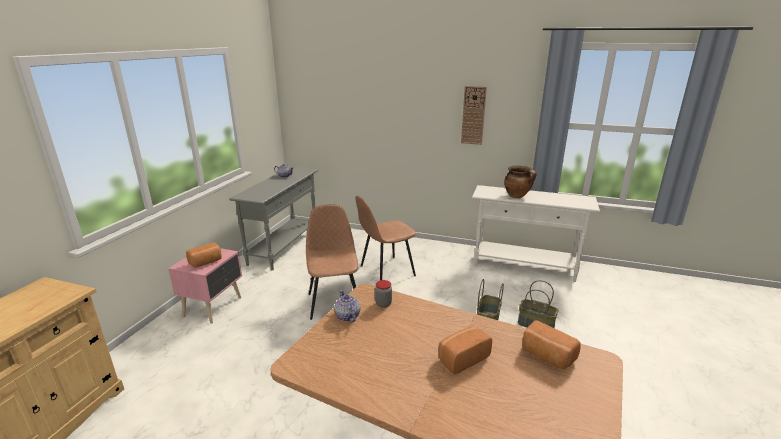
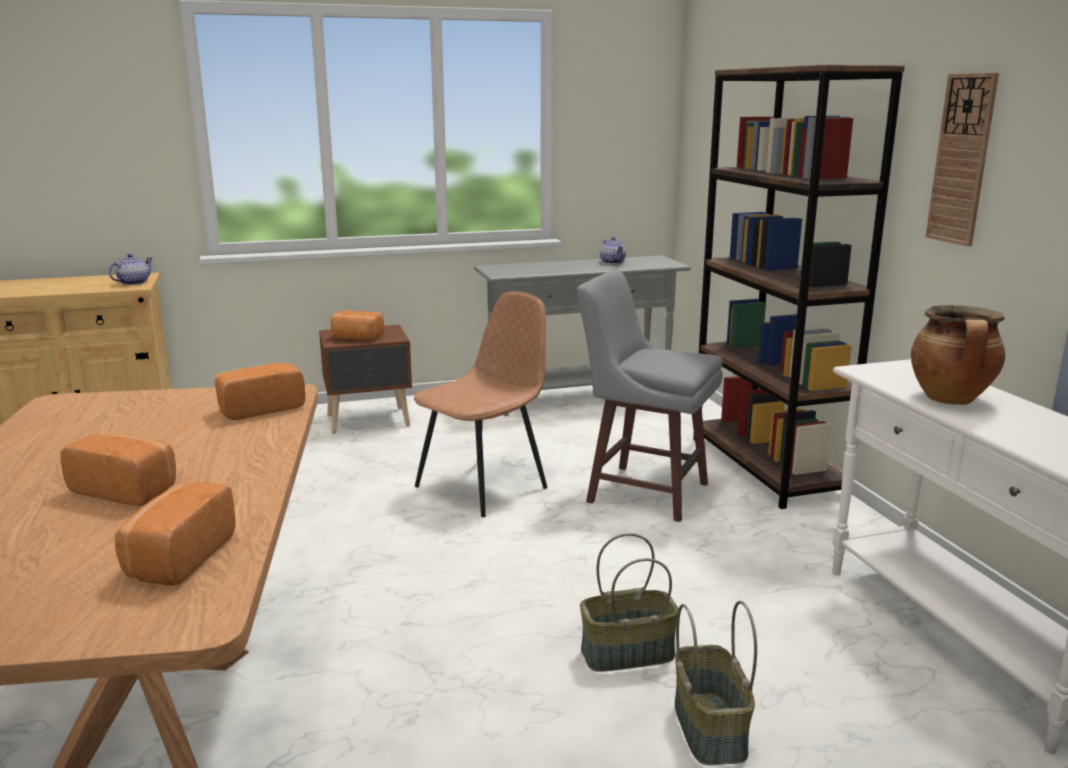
camera: 55 degrees right, 5 degrees down
(214, 306) = (369, 421): pink nightstand -> brown nightstand
(347, 316) = (201, 398): teapot -> teapot (133, 283)
(383, 304) = (259, 408): jar -> bread
(386, 271) = (644, 492): brown chair -> grey stool
(397, 242) = (765, 467): none -> brown bookcase

